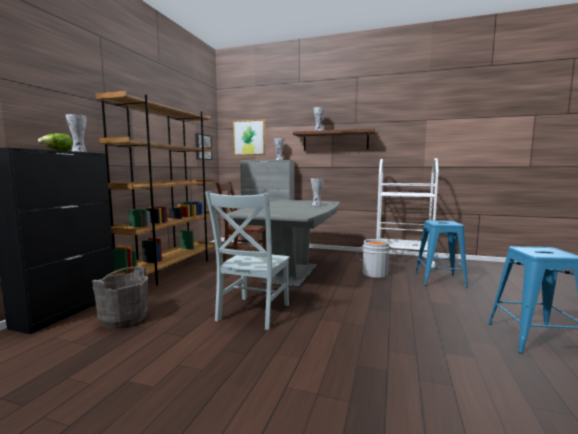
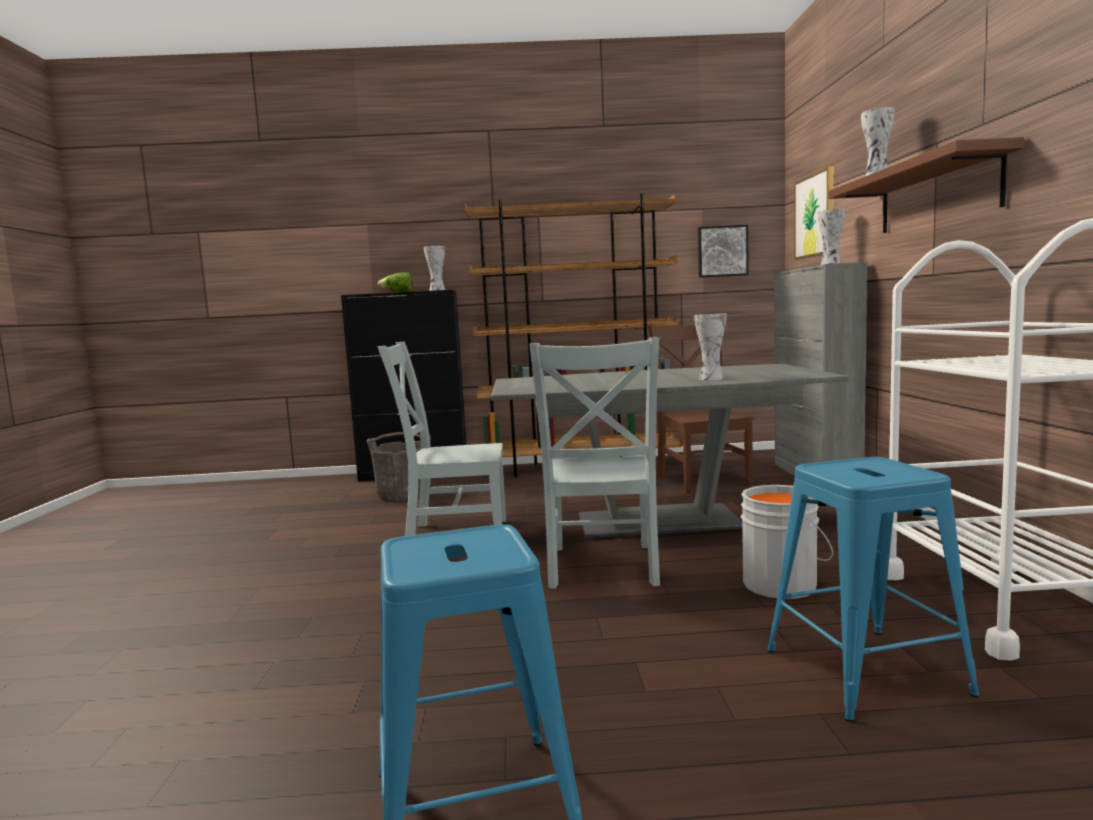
camera: 70 degrees right, 0 degrees up
(338, 291) = (601, 568): none -> grey chair

